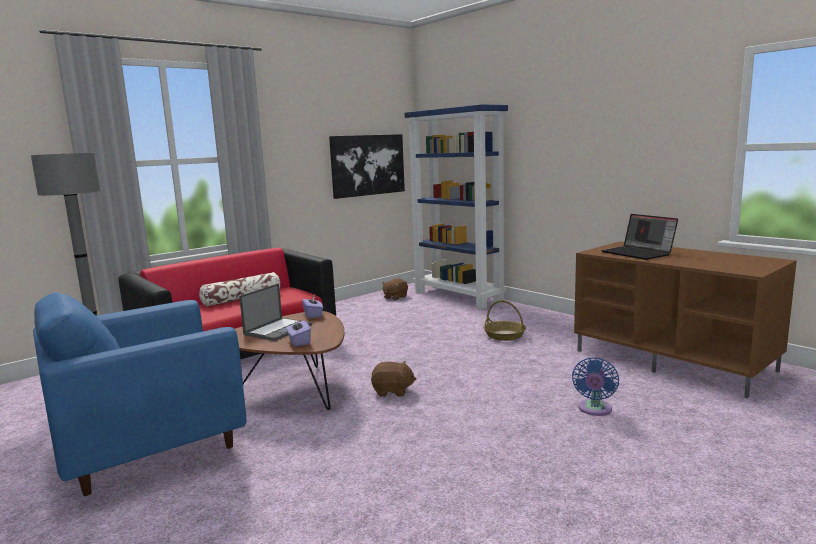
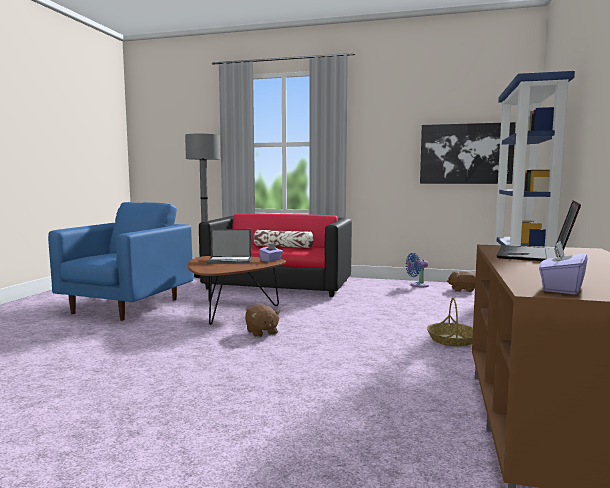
camera: 55 degrees right, 5 degrees down
(152, 448) = (127, 306): blue armchair -> blue armchair turned 90 degrees clockwise
(299, 342) = (210, 267): purple tissue box -> purple tissue box (561, 288)
(594, 410) = (318, 411): blue fan -> blue fan (417, 285)

